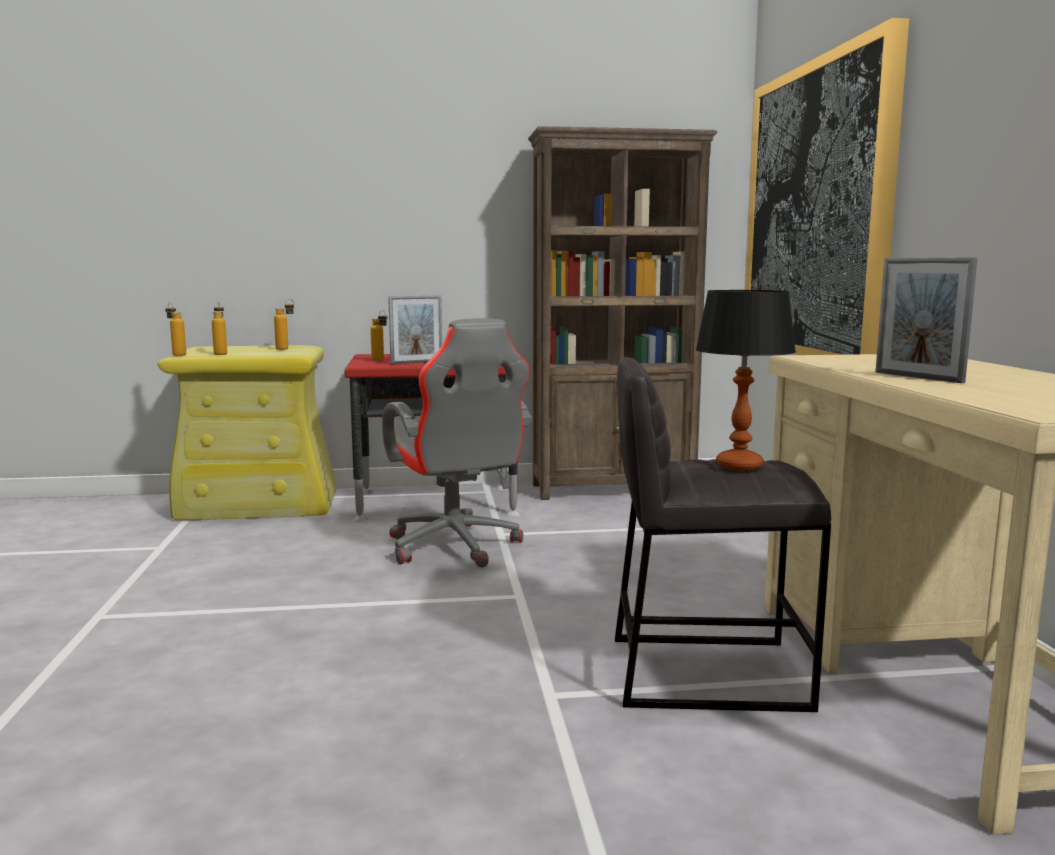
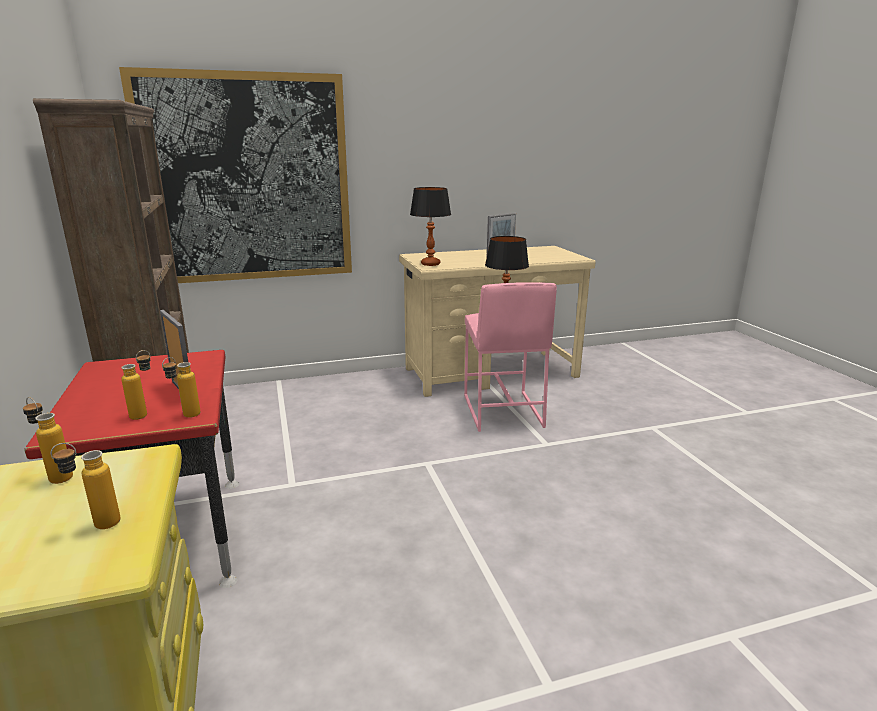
camera: 100 degrees left, 10 degrees up
(177, 354) = (86, 576): bottle -> bottle (186, 417)
(456, 550) = (335, 500): grey office chair -> none
(705, 671) = (501, 411): grey stool -> pink stool
(835, 357) = (430, 264): none -> table lamp

